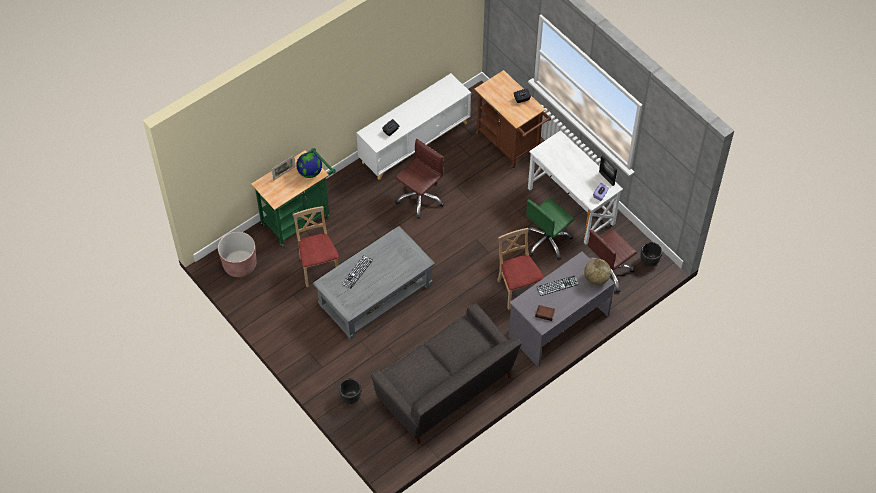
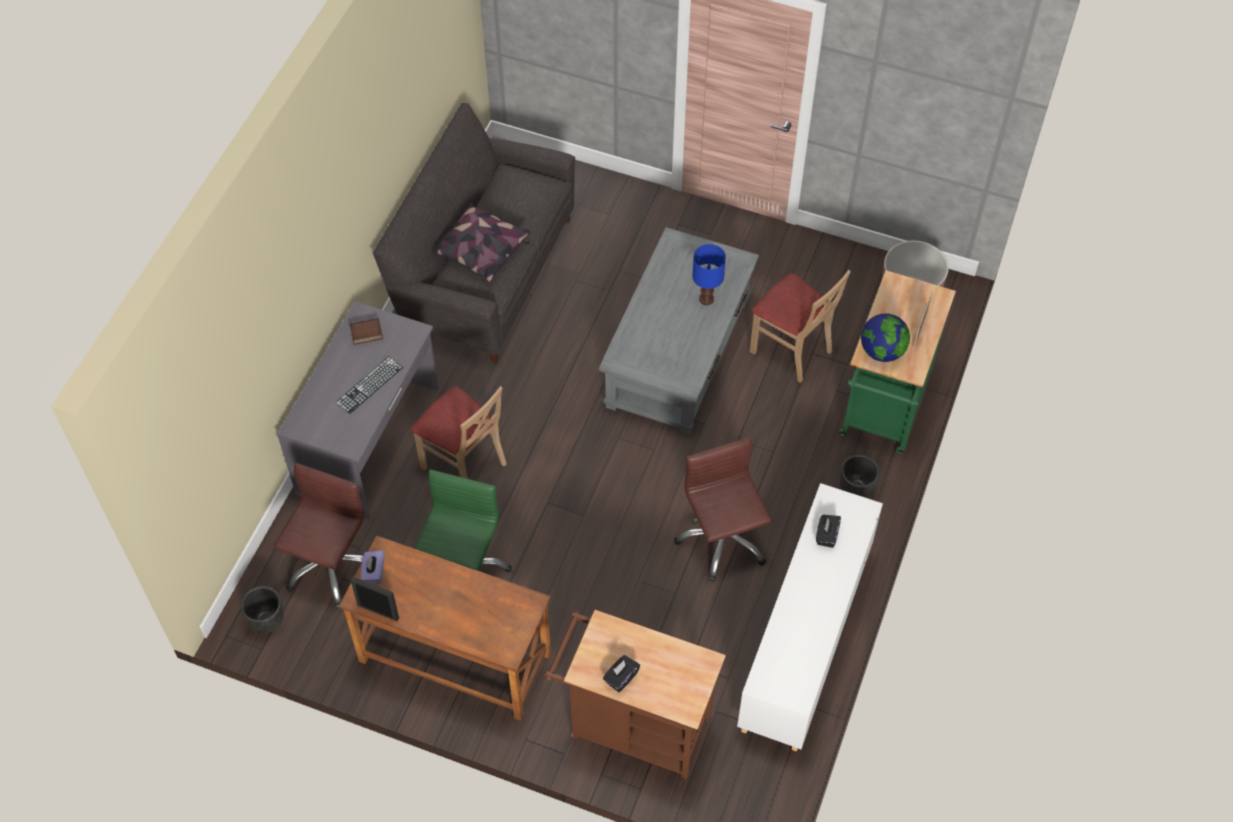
camera: 150 degrees right, 0 degrees up
(350, 397) = (611, 206): black planter -> black planter (856, 490)
(357, 272) = (706, 298): keyboard -> blue table lamp
(420, 198) = (722, 540): brown office chair -> brown office chair turned 150 degrees clockwise
(456, 349) = (480, 250): none -> pillow
(571, 206) = (454, 658): white desk -> brown desk
(596, 279) = (311, 425): globe -> none

